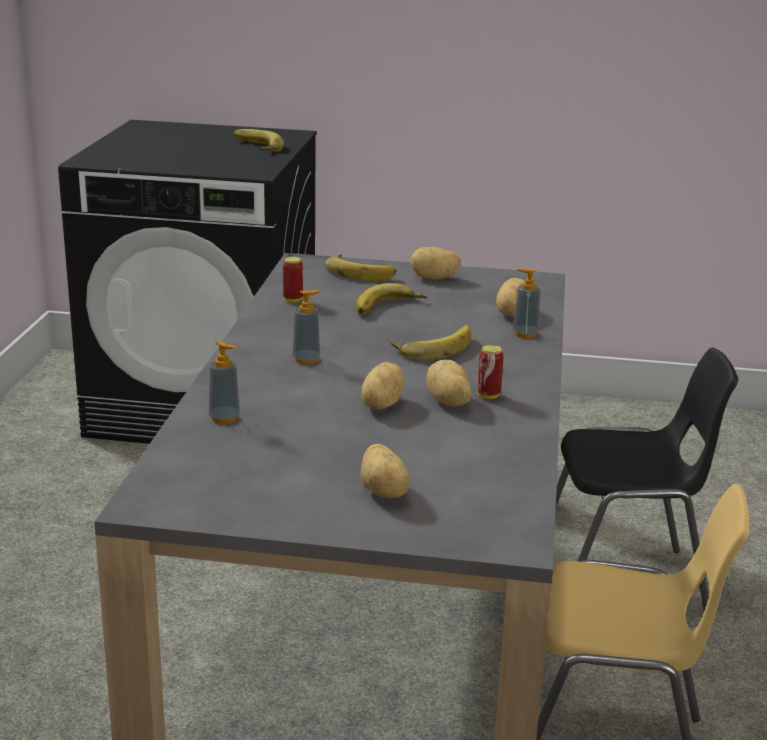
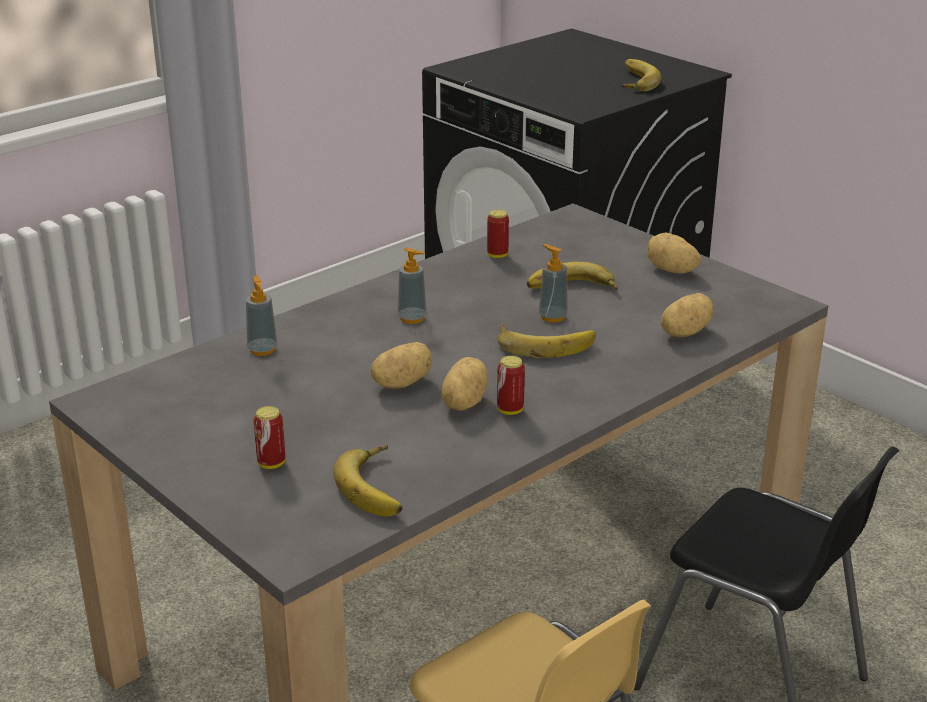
camera: 40 degrees right, 5 degrees up
(361, 272) = (610, 243): banana -> banana (379, 487)
(384, 492) = (271, 463): potato -> can
(525, 334) = (658, 360): soap dispenser -> soap dispenser (552, 317)

